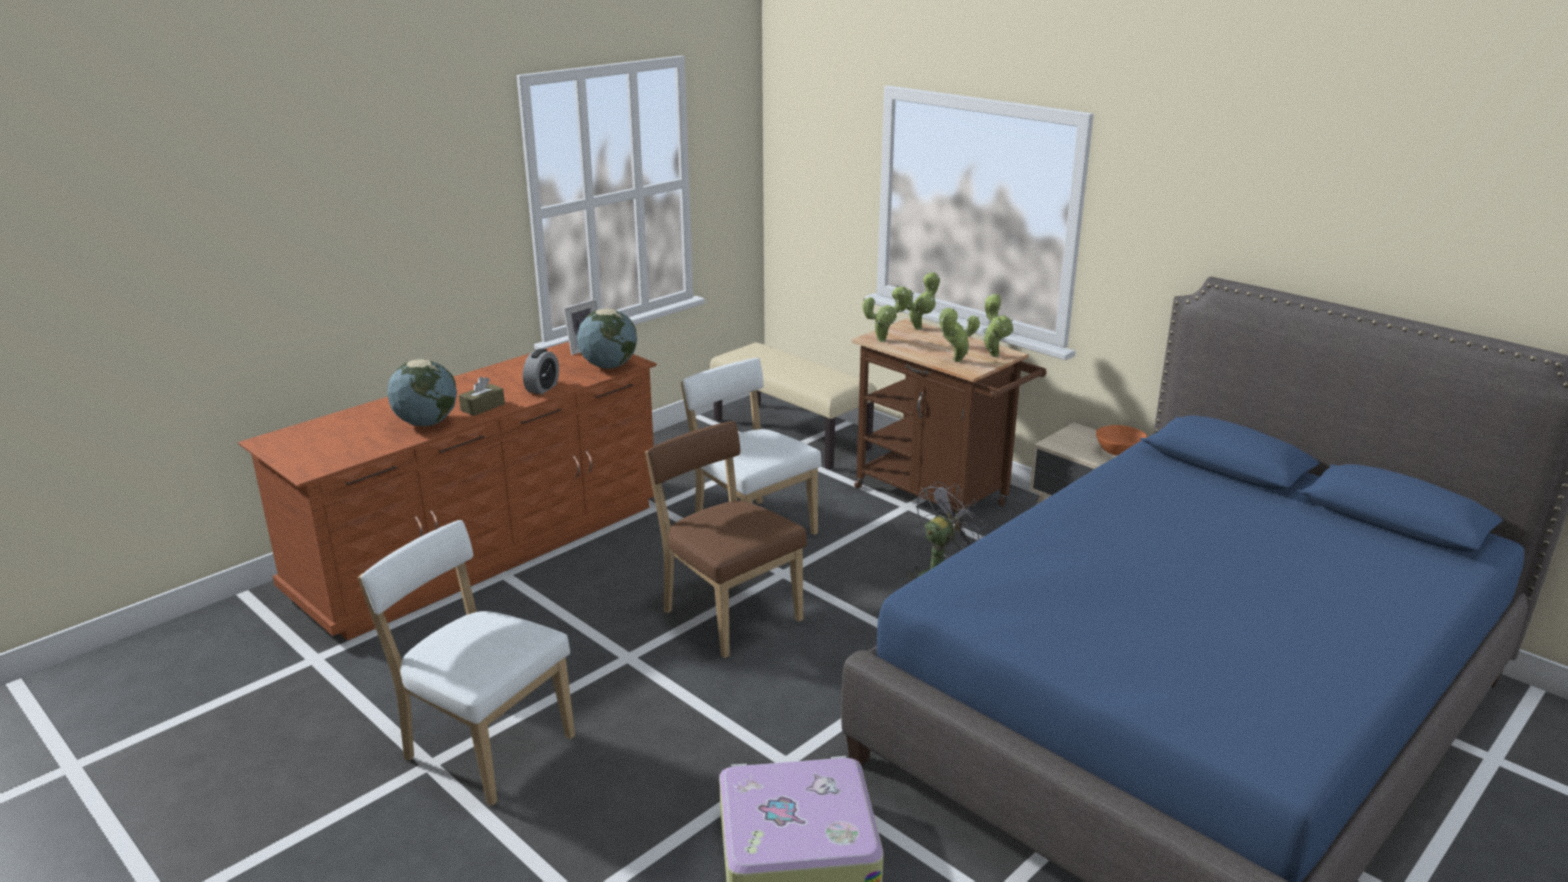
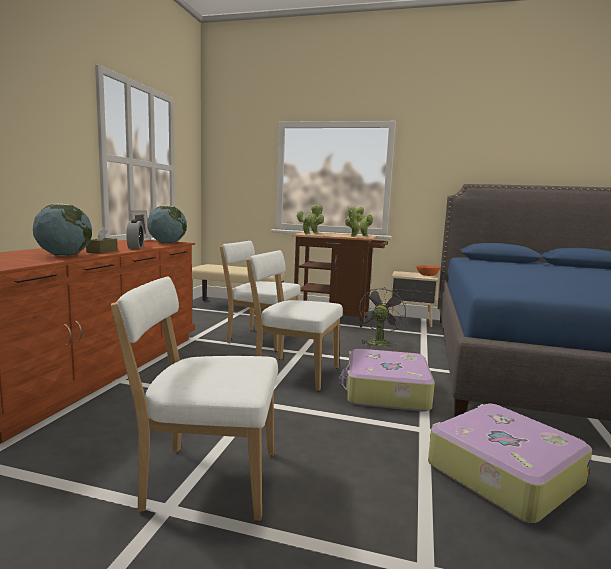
camera: 30 degrees left, 15 degrees down
(728, 613) = (293, 372): brown chair -> white chair
(815, 686) = (385, 392): none -> suitcase

